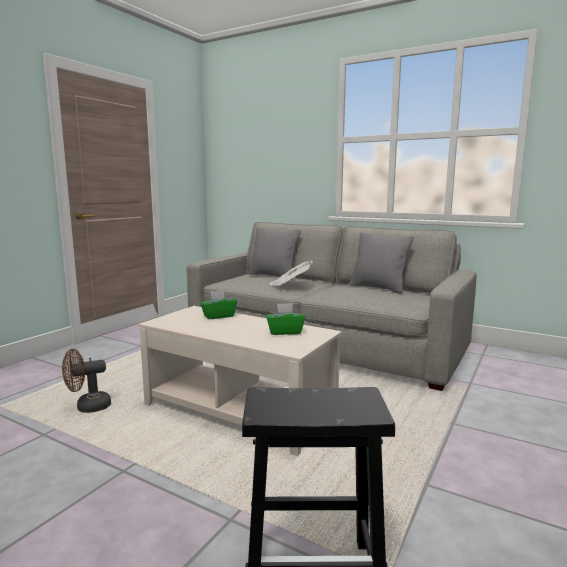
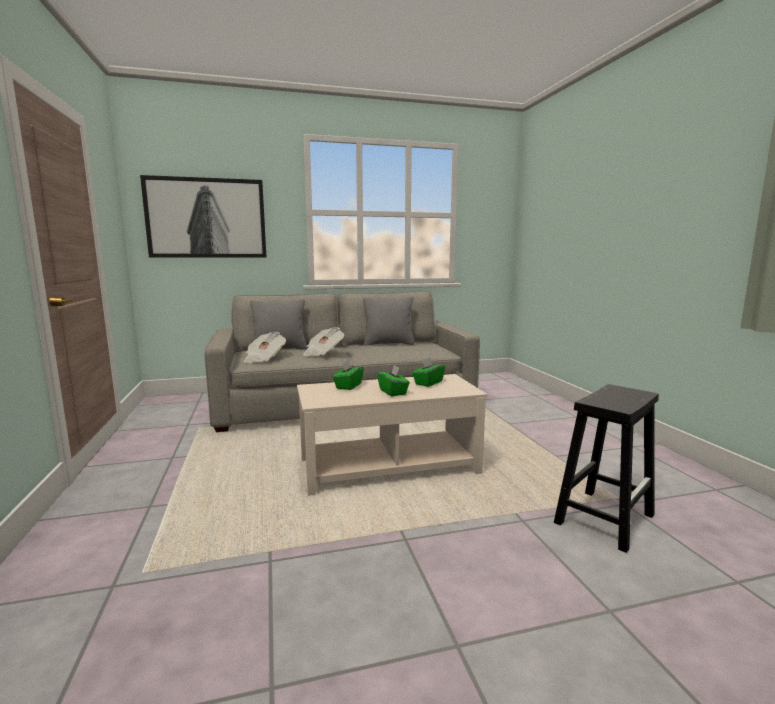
camera: 45 degrees left, 0 degrees up
(88, 407) = (256, 522): brown fan -> none
(230, 330) = (393, 392): none -> green tissue box
(241, 281) = (264, 359): none -> newspaper
(256, 152) = (206, 218): none -> picture

